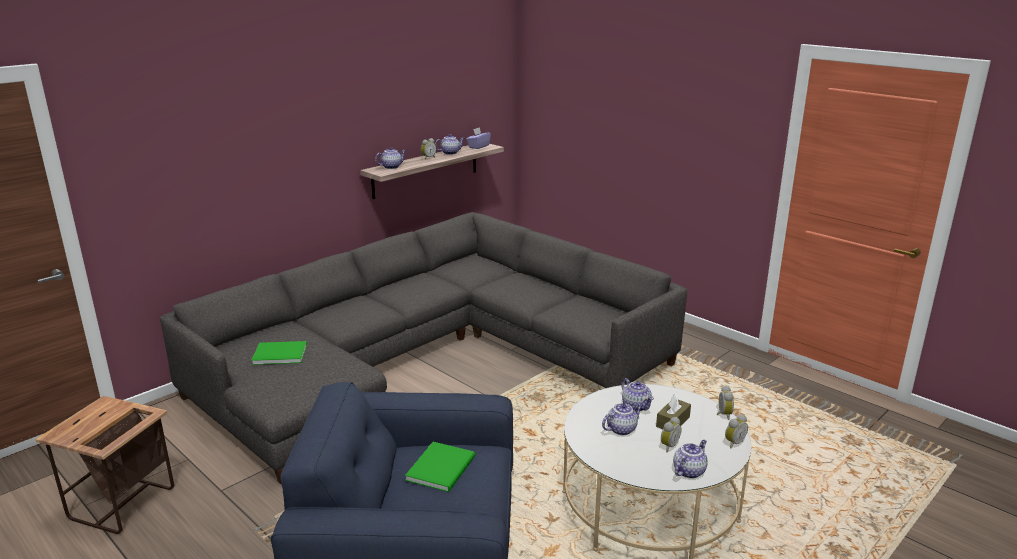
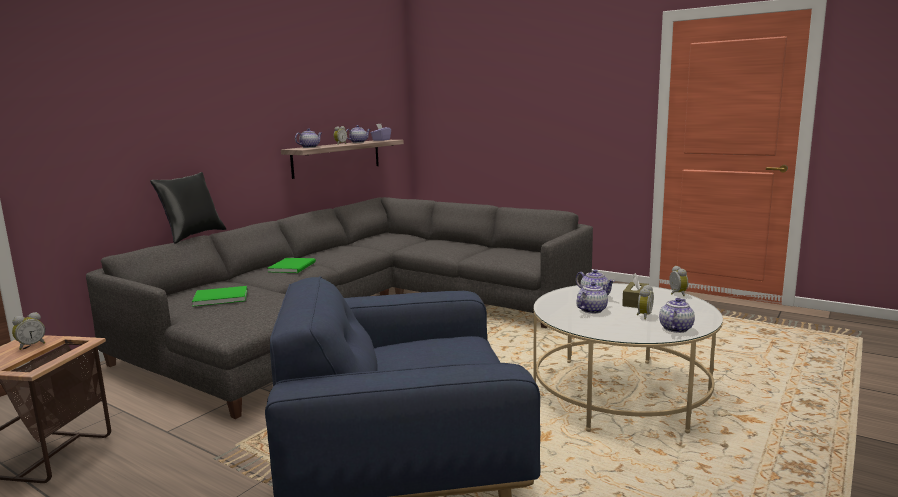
camera: 10 degrees left, 10 degrees down
(263, 273) = (193, 236): none -> black pillow
(443, 467) = (430, 352): green book -> green book (294, 266)
(733, 443) = (700, 308): alarm clock -> alarm clock (31, 345)

